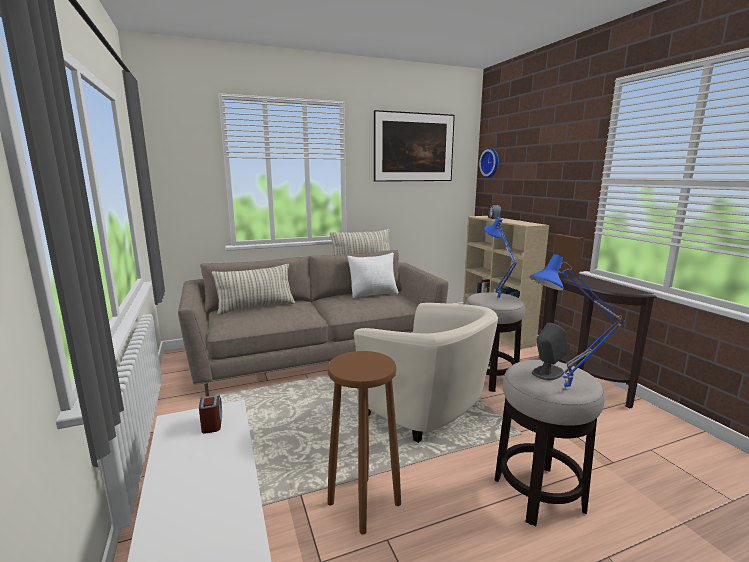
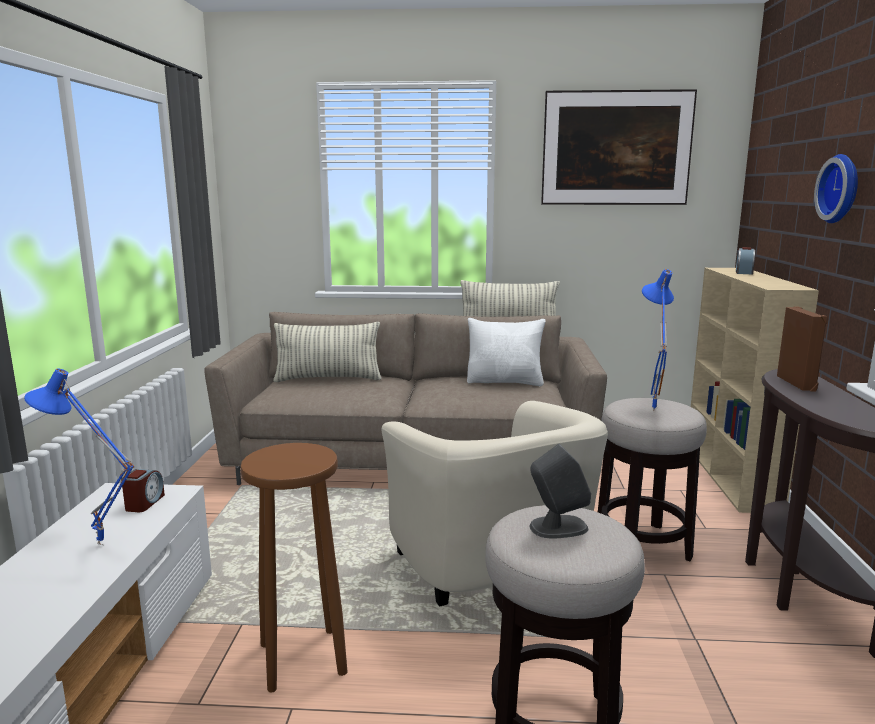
camera: 25 degrees right, 0 degrees up
(491, 162) = (760, 172): wall clock -> wall clock (842, 189)
(567, 391) = (549, 557): blue table lamp -> blue table lamp (97, 546)

